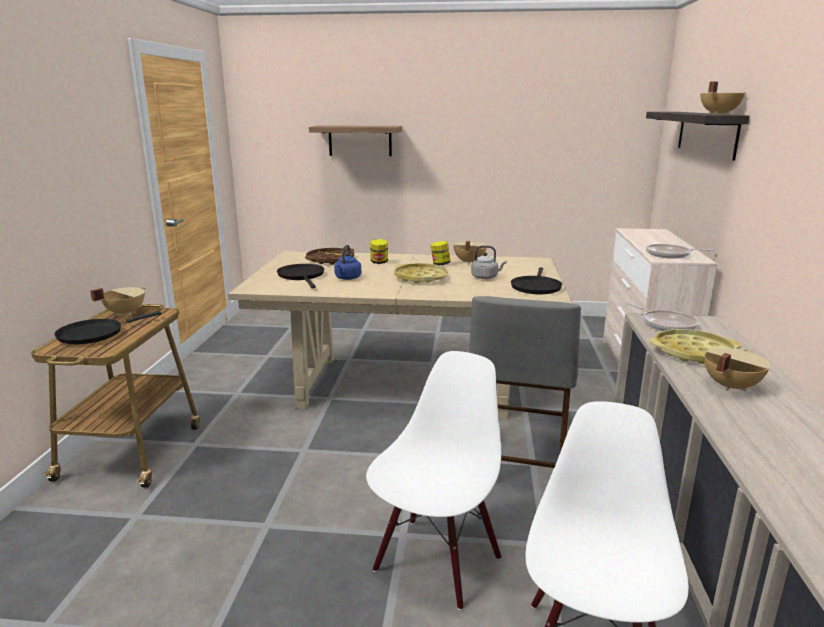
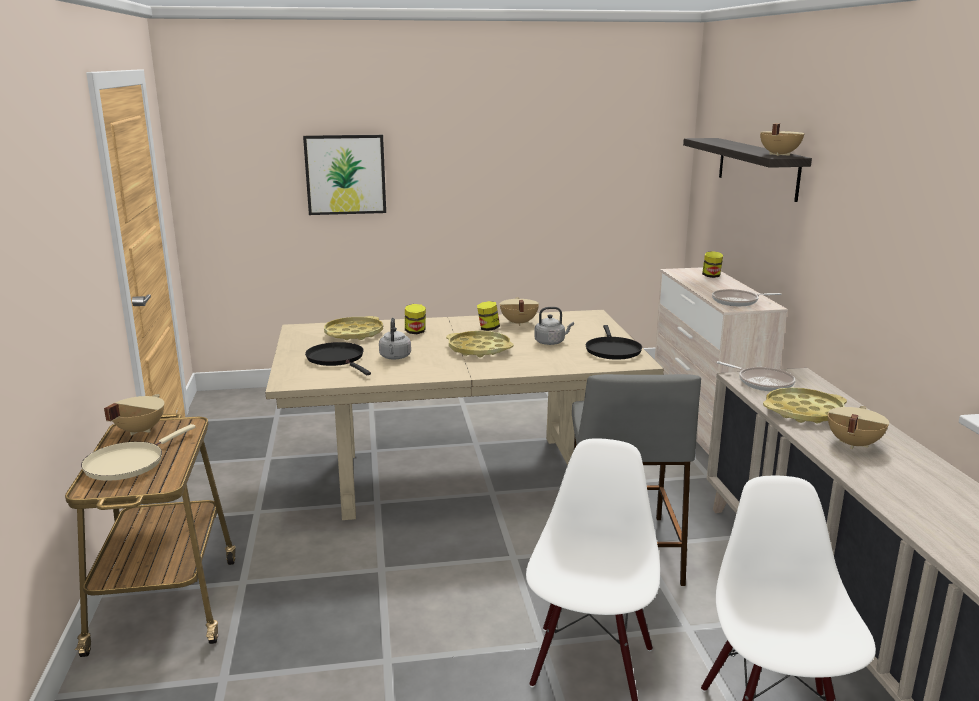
camera: 15 degrees left, 0 degrees up
(94, 334) = (128, 463): black frying pan -> beige frying pan
(330, 260) = (353, 334): brown tray -> yellow tray
(347, 278) = (395, 357): blue kettle -> grey kettle
(360, 140) = (345, 174): shelf -> picture
(659, 235) = (711, 276): none -> jar

